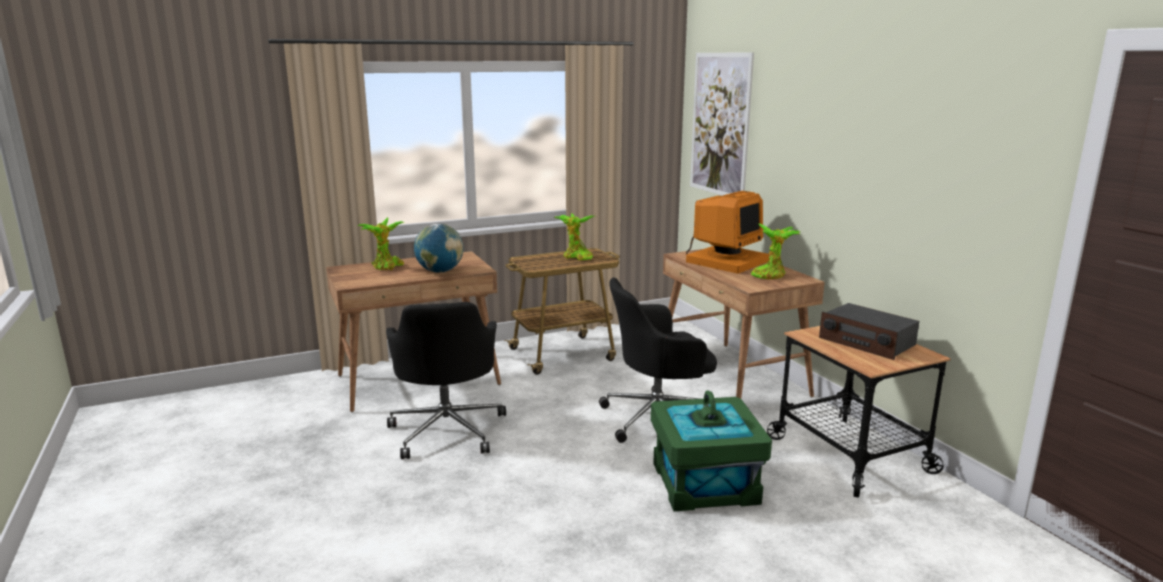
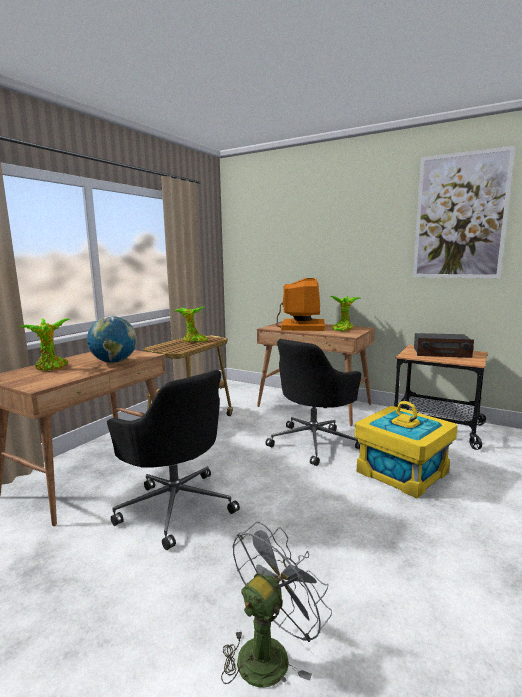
camera: 35 degrees left, 5 degrees down
(385, 547) = (269, 651): none -> grey fan
(704, 483) = (402, 472): green storage box -> yellow storage box
(720, 124) = (262, 241): picture -> picture (460, 216)

